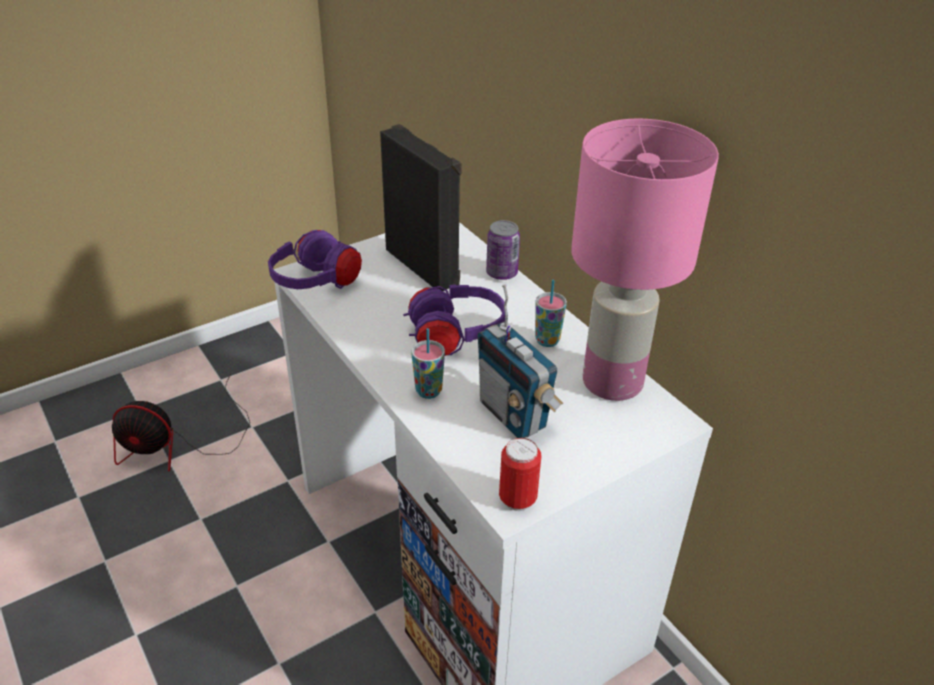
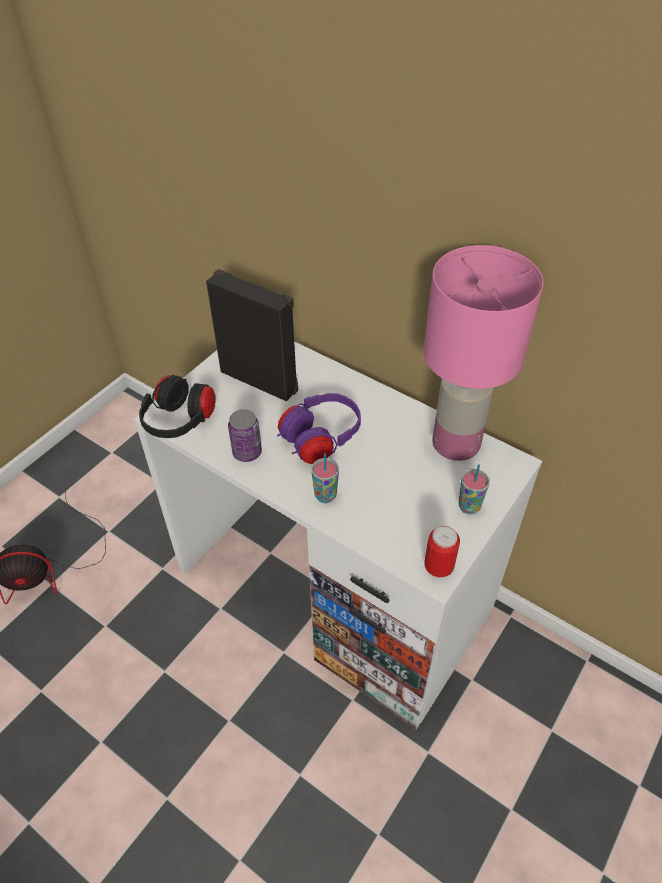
camera: 20 degrees left, 10 degrees up
(316, 284) = (180, 422): purple headphones -> black headphones
(501, 273) = (325, 368): can -> can (247, 452)
(513, 415) = (399, 496): radio -> none
(547, 340) = (391, 421): cup -> cup (469, 507)

